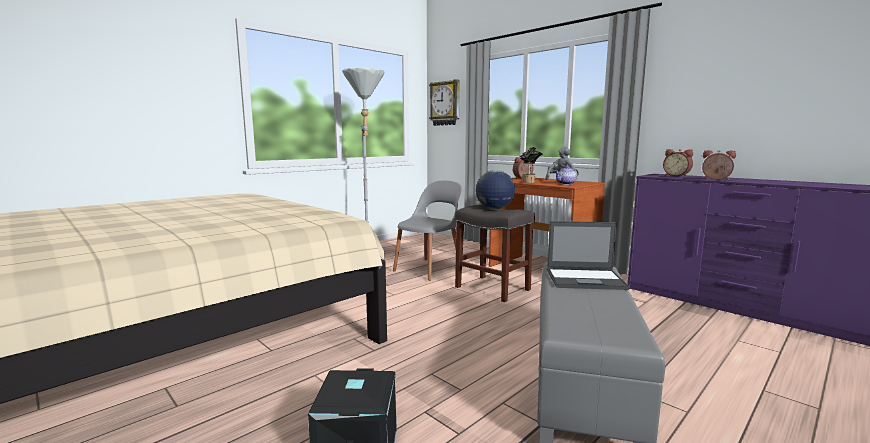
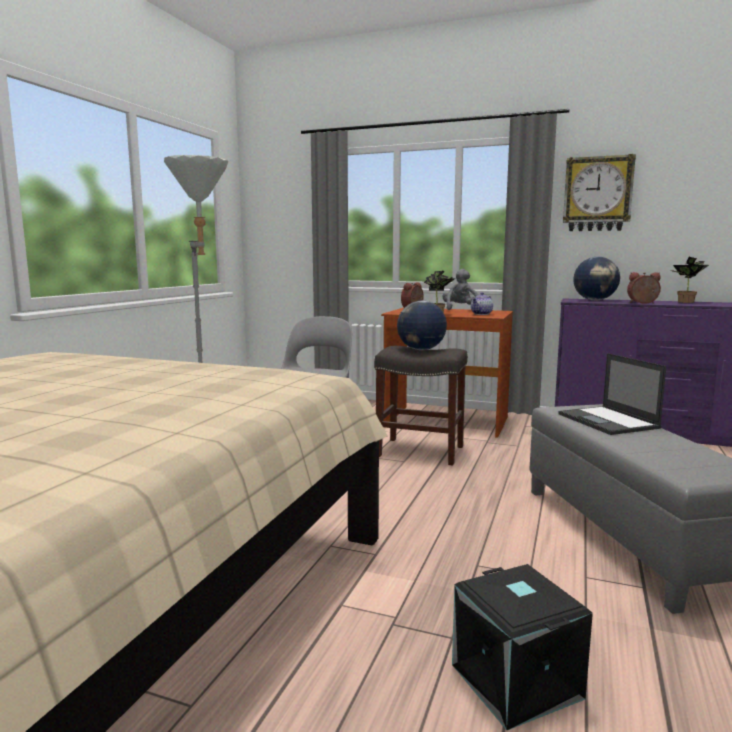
camera: 25 degrees left, 0 degrees up
(445, 103) = (273, 210): wall clock -> wall clock (597, 194)
(586, 279) = (608, 421): laptop -> laptop turned 90 degrees clockwise
(677, 176) = (595, 300): alarm clock -> globe
(770, 180) = (685, 302): none -> potted plant

